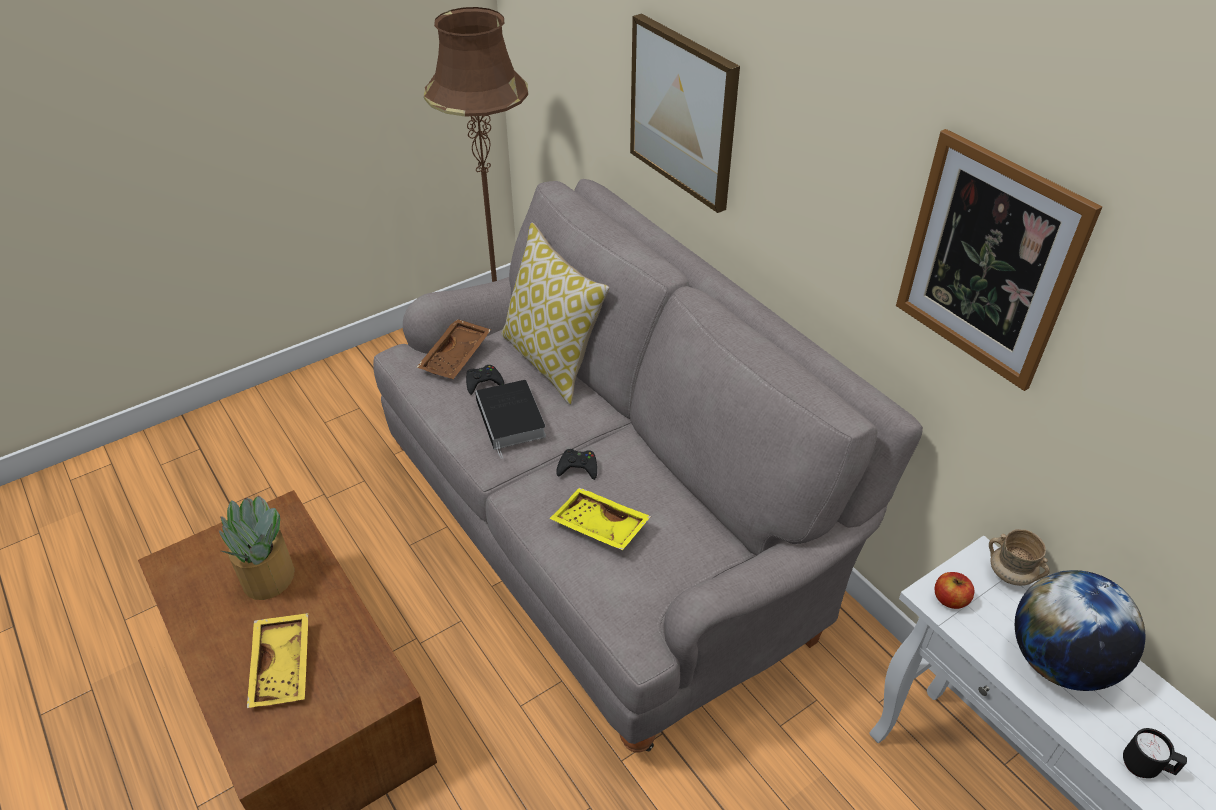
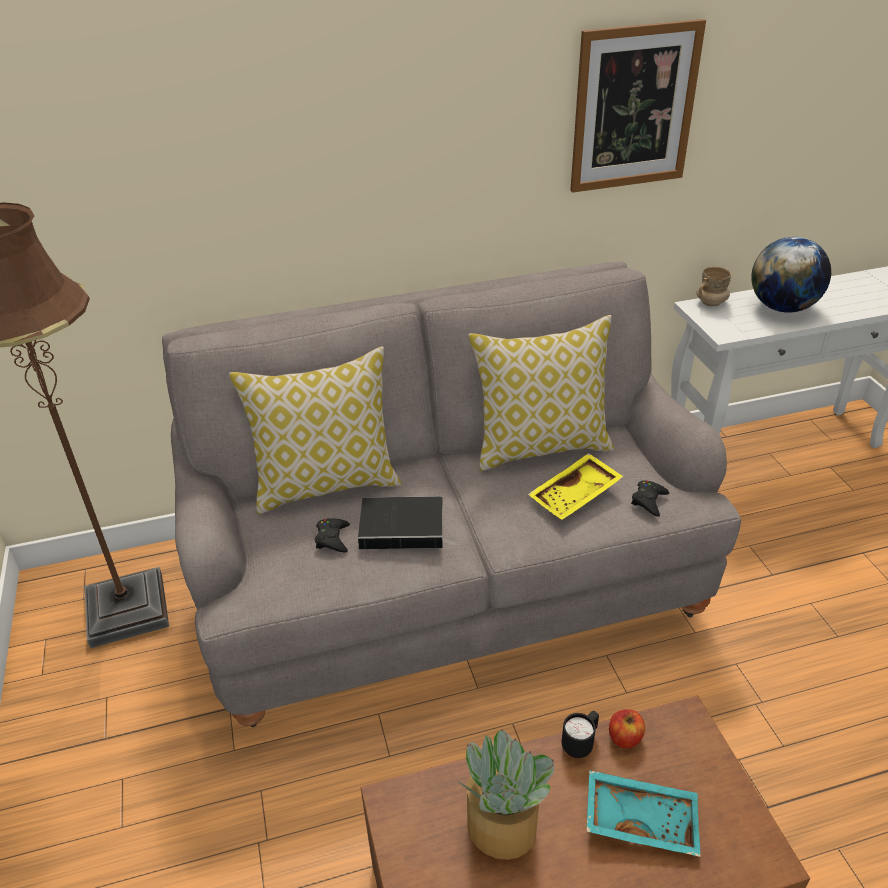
camera: 70 degrees left, 5 degrees down
(284, 666) = (641, 818): yellow tray -> turquoise tray
(457, 357) = (275, 553): brown tray -> none
(578, 467) = (492, 495): black game controller -> black game controller (649, 501)
(671, 488) = (541, 446): none -> pillow
(684, 112) = (286, 178): picture -> none
(950, 599) = (728, 328): apple -> apple (624, 737)
(1145, 767) = (857, 305): black mug -> black mug (580, 744)

